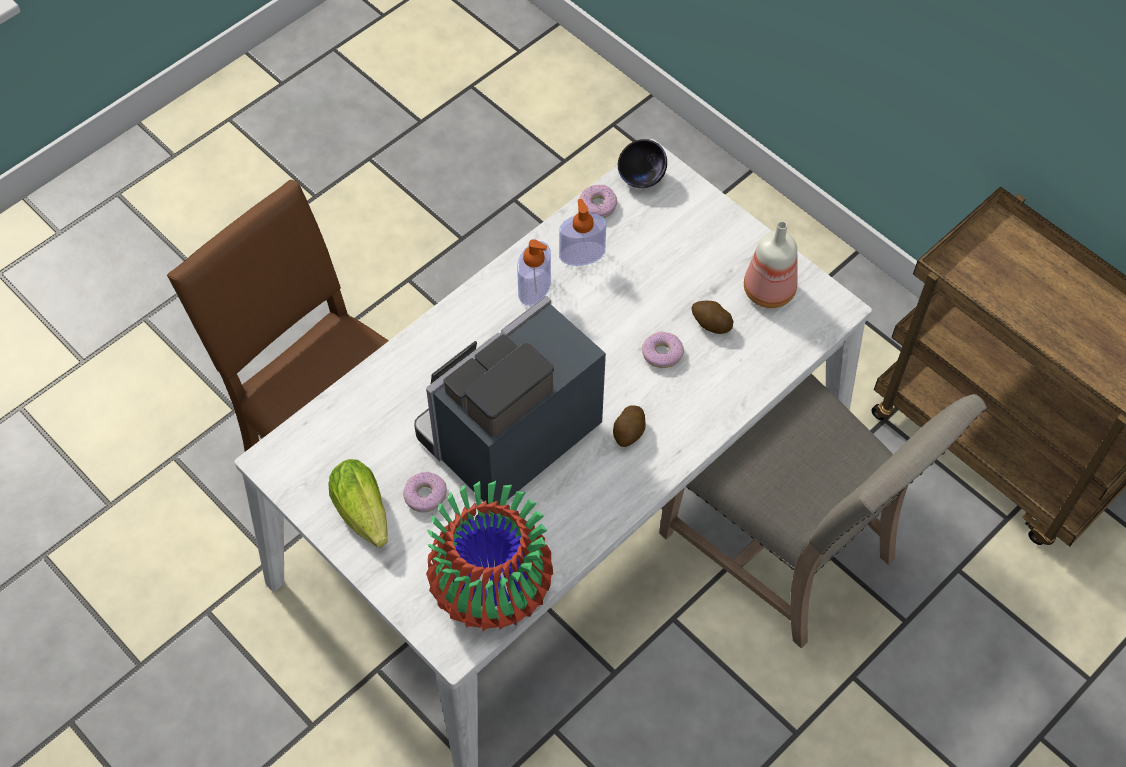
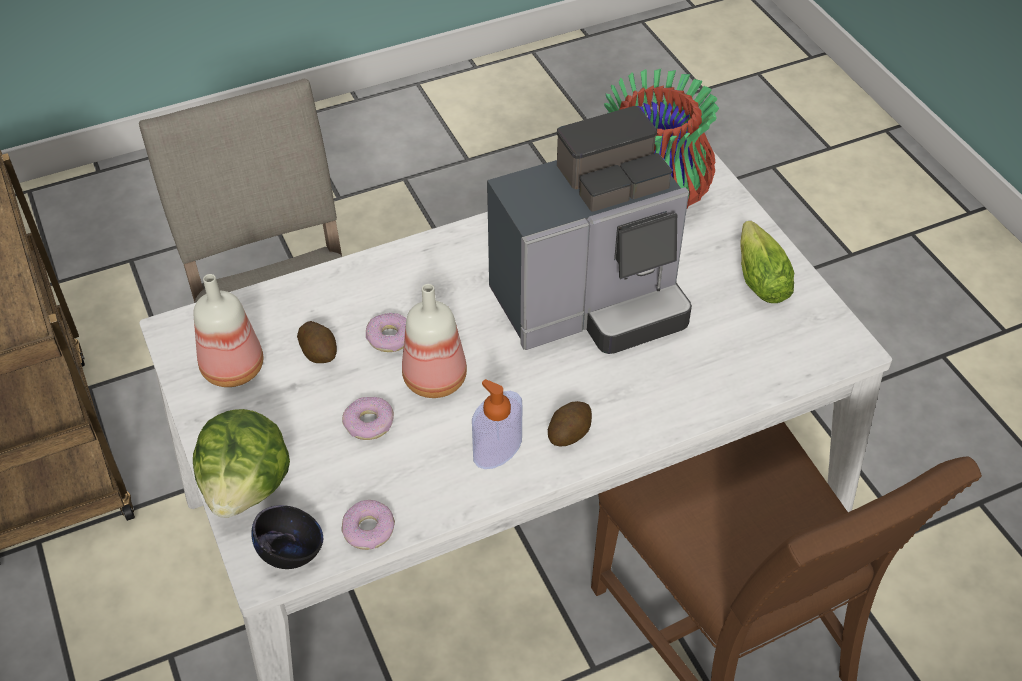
camera: 160 degrees left, 10 degrees down
(425, 495) = (693, 277): donut -> donut (369, 423)
(582, 254) = (421, 472): soap dispenser -> none
(606, 329) = (437, 378): none -> bottle
(629, 433) = (465, 276): potato -> potato (569, 433)
(698, 209) = (247, 486): none -> lettuce

